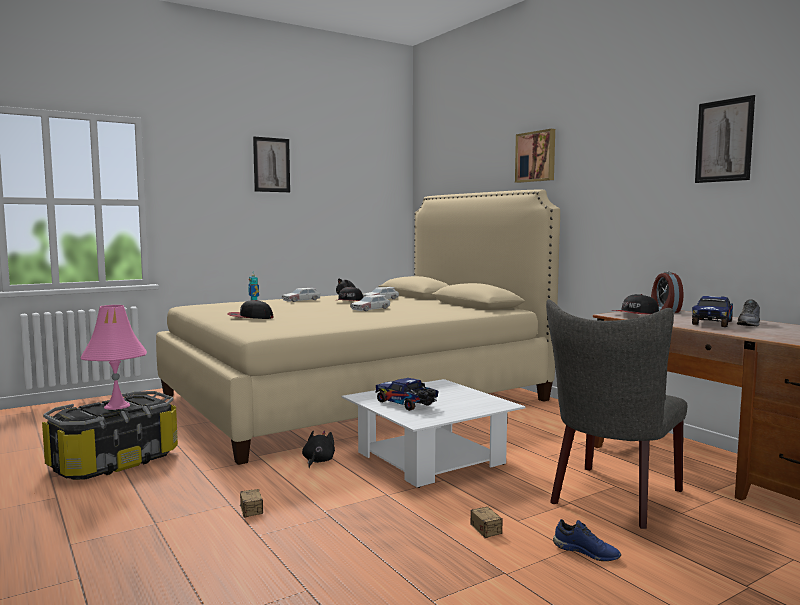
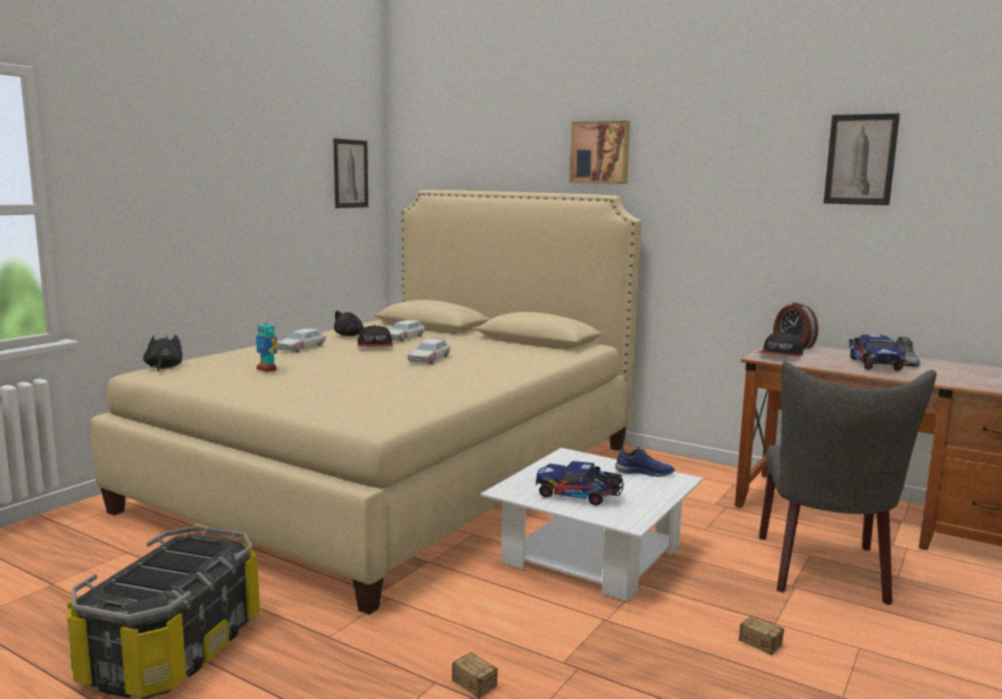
camera: 25 degrees left, 5 degrees up
(117, 406) = (173, 564): pink table lamp -> none
(250, 317) = (300, 392): cap -> none
(271, 165) = (222, 145): picture -> picture (350, 173)
(318, 461) = (467, 586): black plush toy -> black plush toy (163, 367)
(586, 552) = (877, 647): blue shoe -> blue shoe (644, 472)

